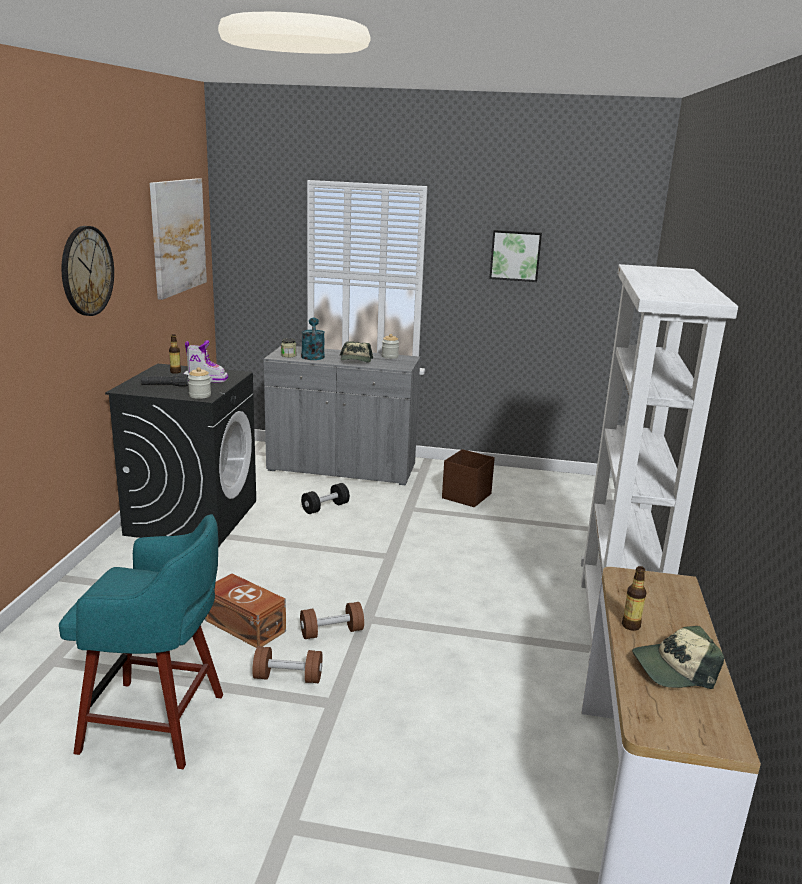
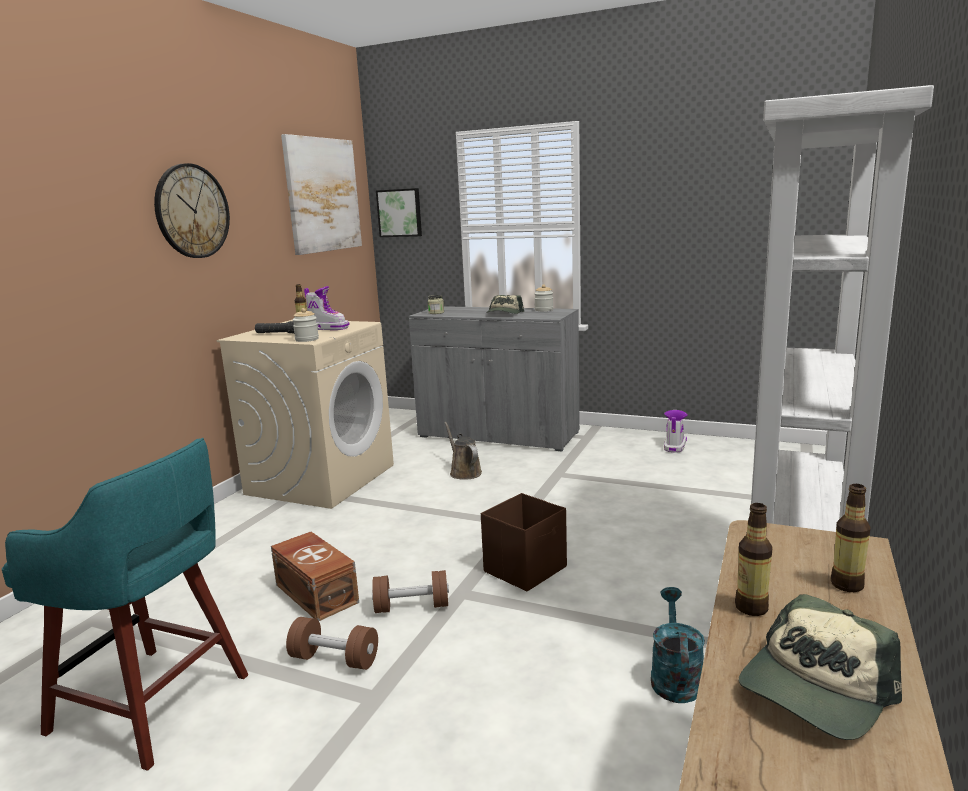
camera: 15 degrees right, 5 degrees down
(192, 517) = (321, 479): black washing machine -> beige washing machine
(312, 355) = (461, 312): turquoise watering can -> turquoise watering can (674, 677)
(325, 508) = (464, 472): black dumbbell -> brown watering can
(467, 496) = (630, 462): brown storage box -> brown storage box (526, 569)
(500, 479) = (674, 446): none -> boot
(515, 255) = (681, 186): picture -> picture (400, 213)
(674, 668) = (815, 689): cap -> cap turned 45 degrees counterclockwise
(678, 608) = (846, 585): none -> bottle

